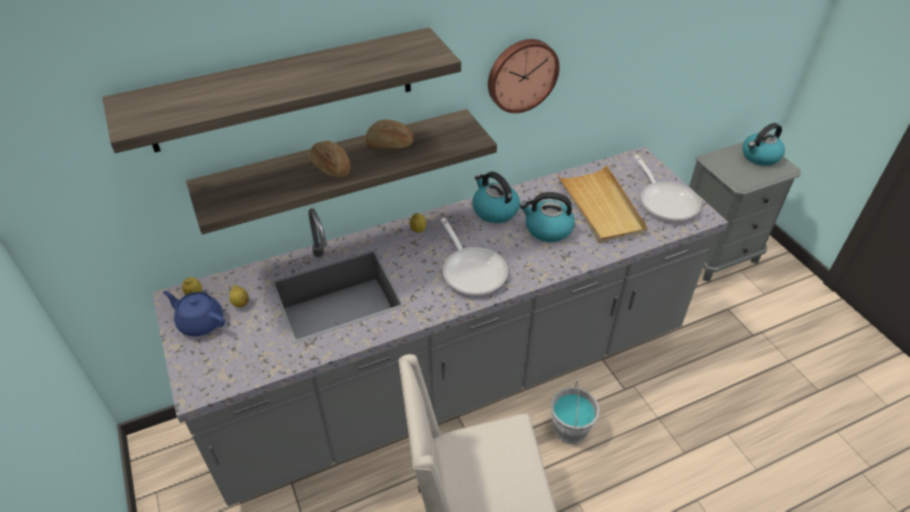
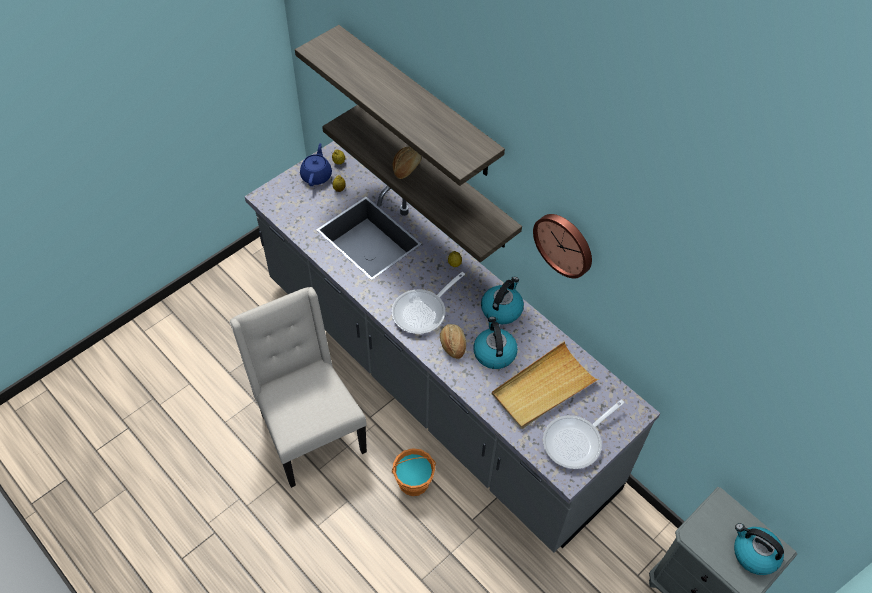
camera: 70 degrees right, 10 degrees up
(389, 145) = (448, 192): bread -> bread (452, 345)
(570, 429) = (413, 482): grey bucket -> orange bucket

